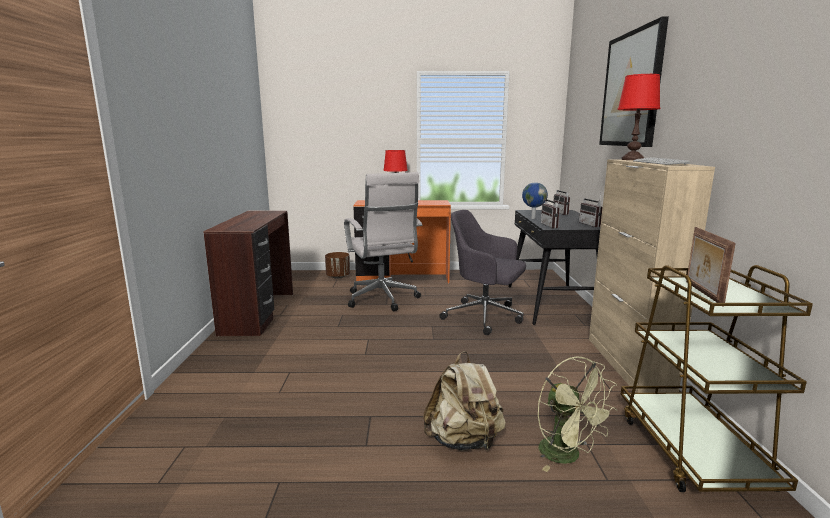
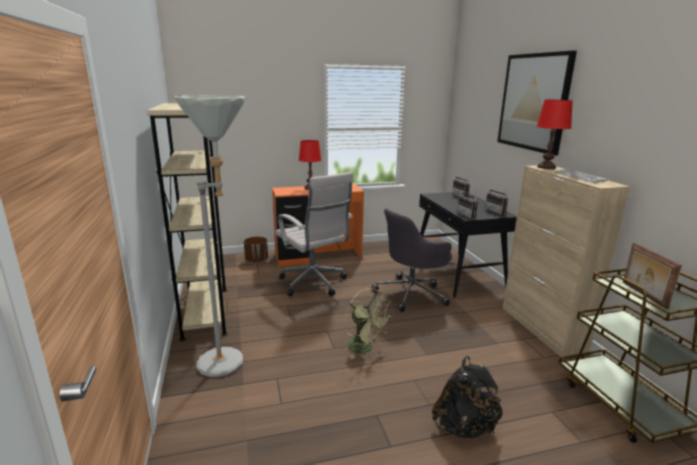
camera: 15 degrees left, 5 degrees up
(256, 352) = (230, 360): none -> grey floor lamp
(260, 313) = (205, 312): brown desk -> beige bookcase
(464, 441) = (464, 426): beige backpack -> black backpack
(485, 317) = (411, 293): grey office chair -> grey office chair turned 45 degrees counterclockwise
(532, 218) = (444, 205): globe -> none
(567, 456) = (545, 426): green fan -> green fan (365, 348)

